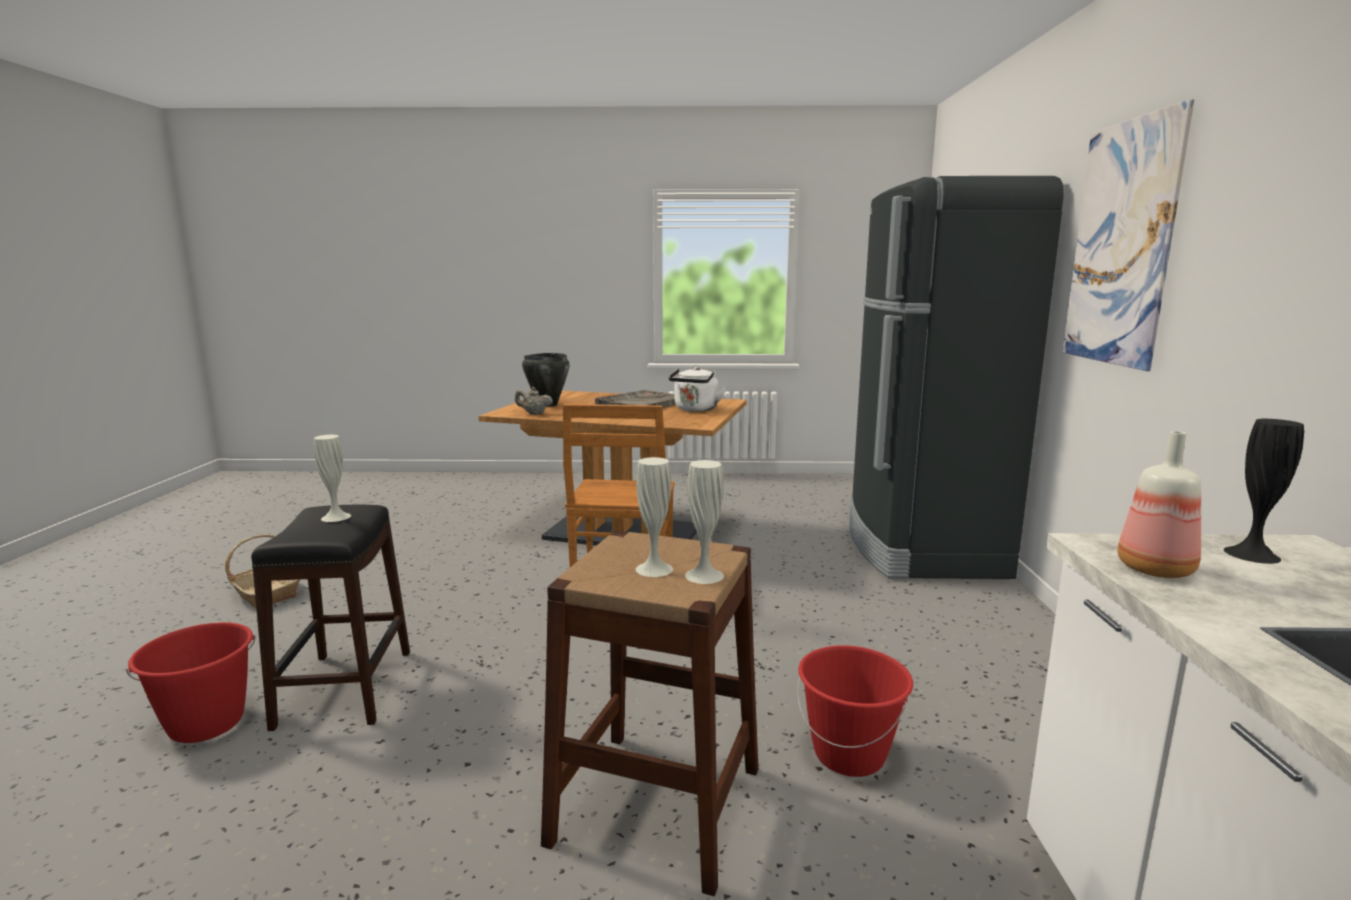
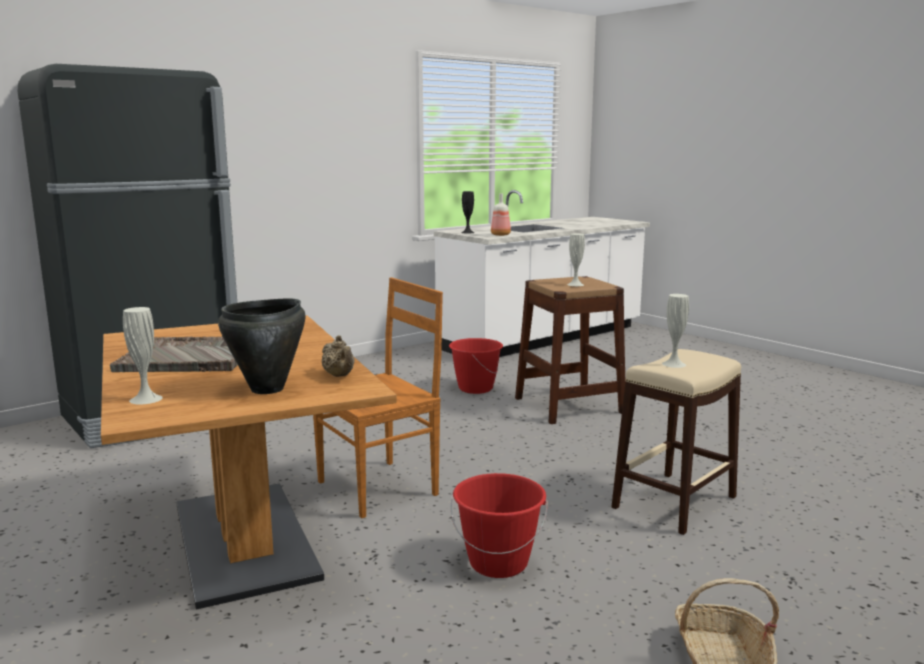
camera: 130 degrees left, 0 degrees up
(206, 724) = (780, 518): red bucket -> red bucket (498, 563)
(344, 688) = (675, 502): black stool -> beige stool
(695, 410) = (209, 334): white kettle -> none
(704, 575) = (566, 279): white vase -> white vase (146, 399)
(1120, 244) = (254, 133): picture -> none

